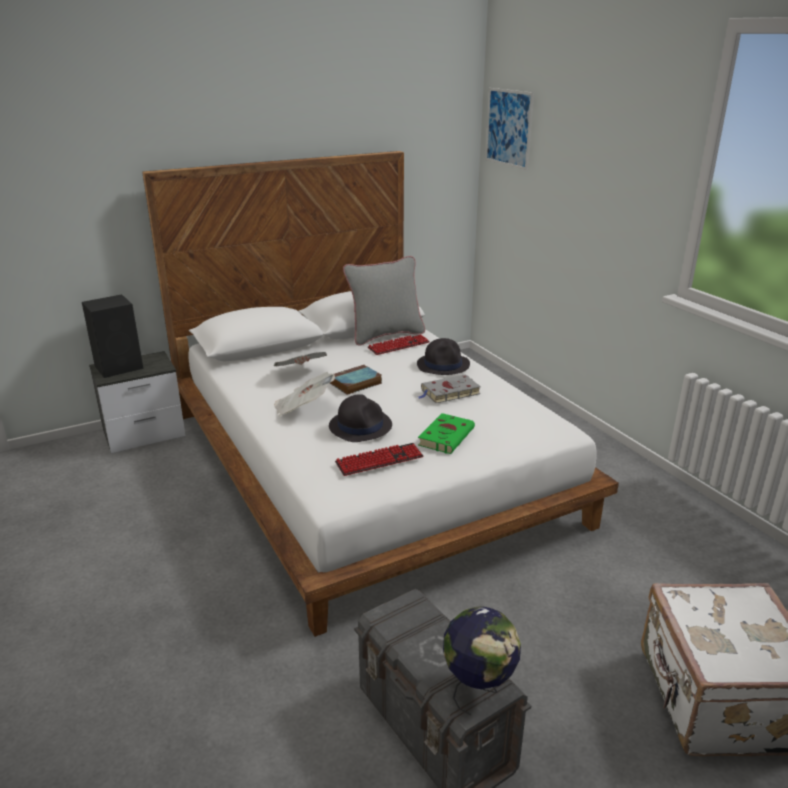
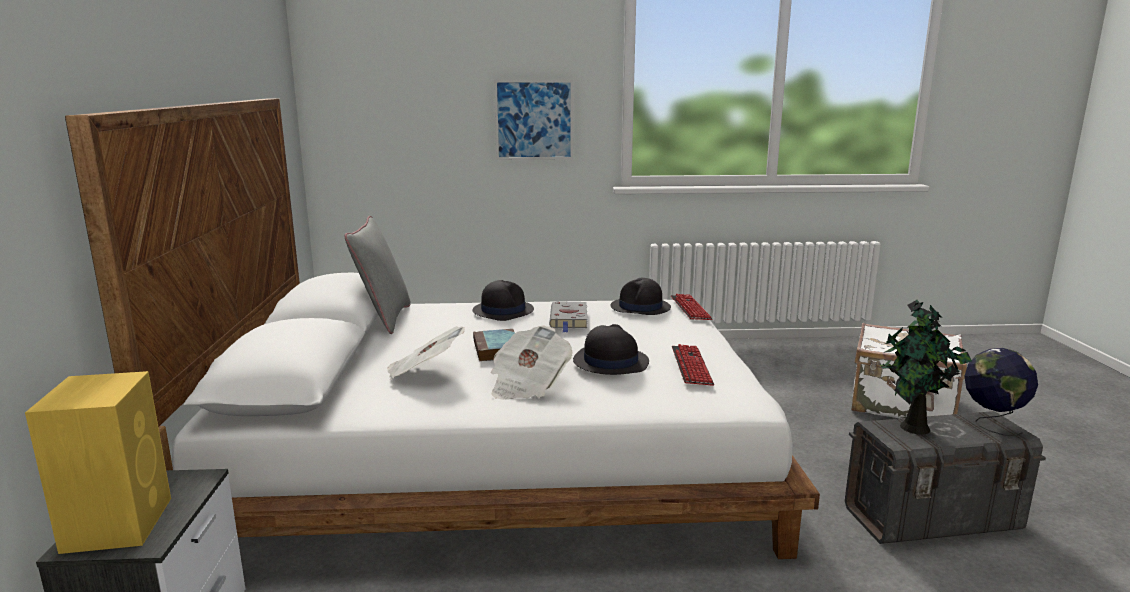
camera: 65 degrees left, 10 degrees down
(120, 367) = (119, 523): black speaker -> yellow speaker
(399, 346) = (426, 318): keyboard -> keyboard (690, 308)
(423, 626) = (913, 428): none -> potted plant
(446, 436) = (657, 337): green book -> none
(508, 128) = (352, 71): picture -> picture (534, 120)
(518, 415) = (640, 308): none -> black hat

